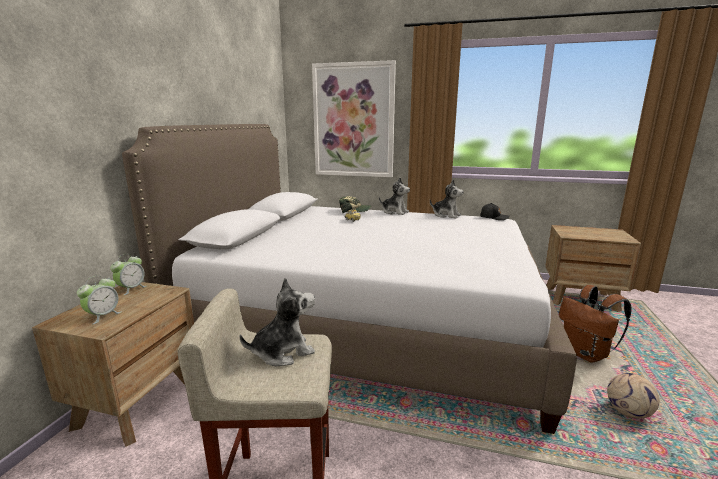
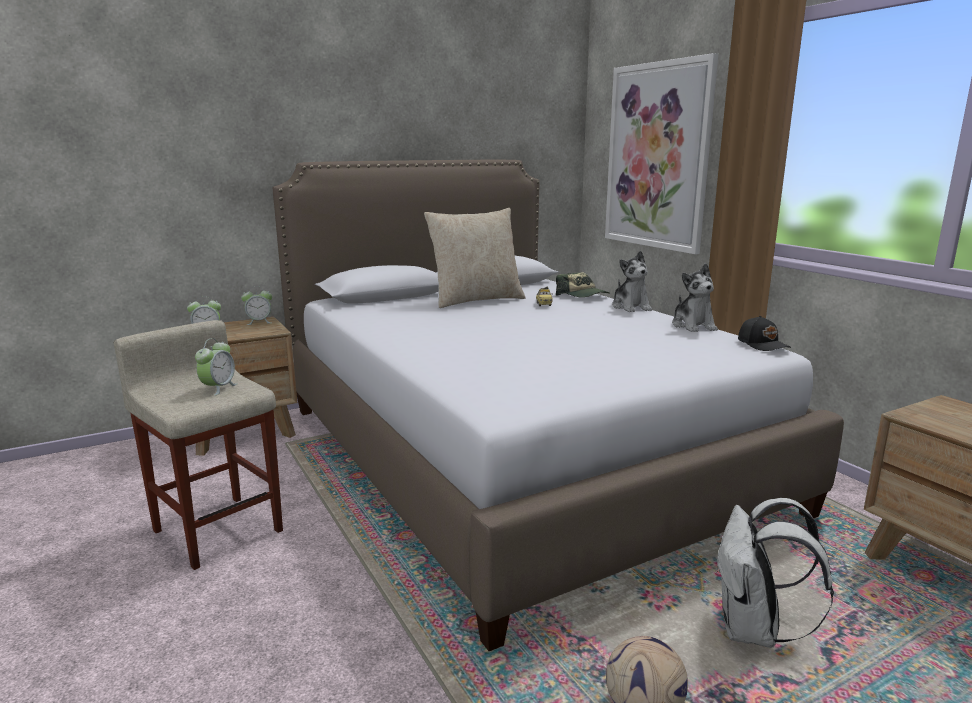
camera: 45 degrees right, 0 degrees up
(283, 352) = (218, 388): plush toy -> alarm clock
(308, 226) = (476, 300): none -> beige pillow
(586, 354) = (753, 631): brown backpack -> white backpack

